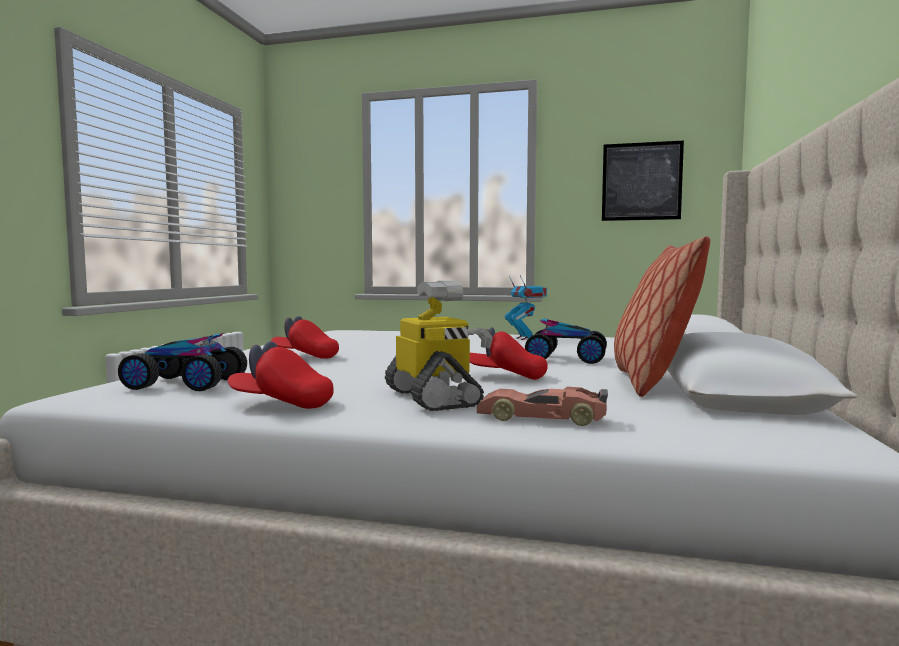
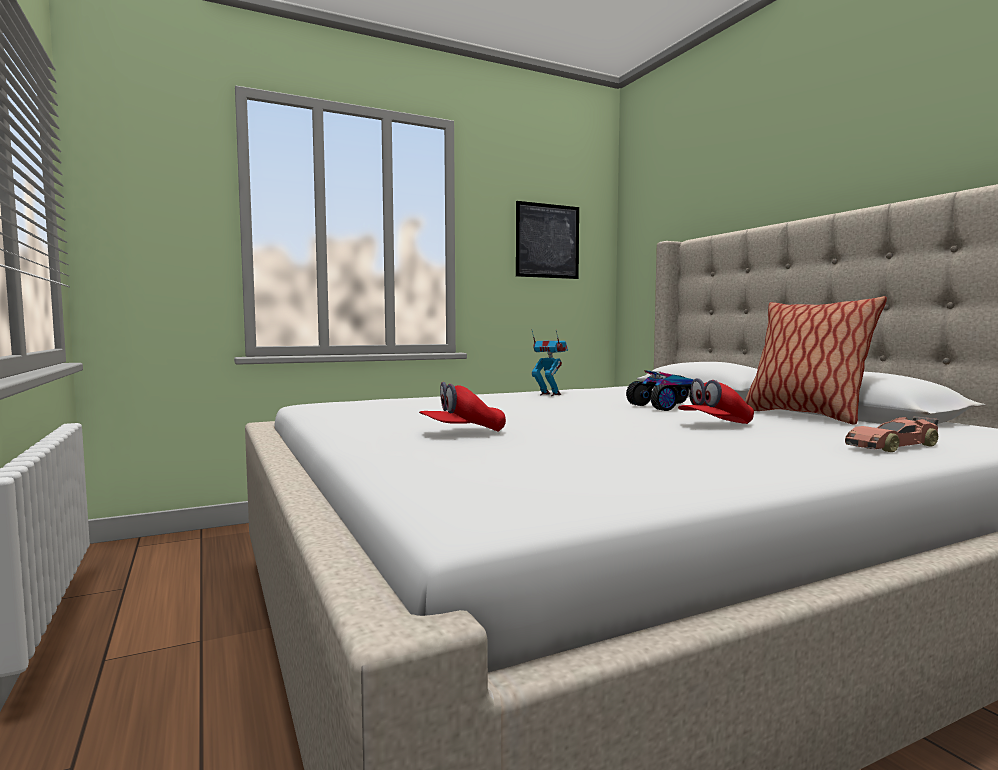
camera: 40 degrees left, 0 degrees up
(187, 383) = (524, 476): toy car -> none
(282, 404) = (722, 473): red cap -> none
(434, 398) = (777, 446): toy robot -> none

